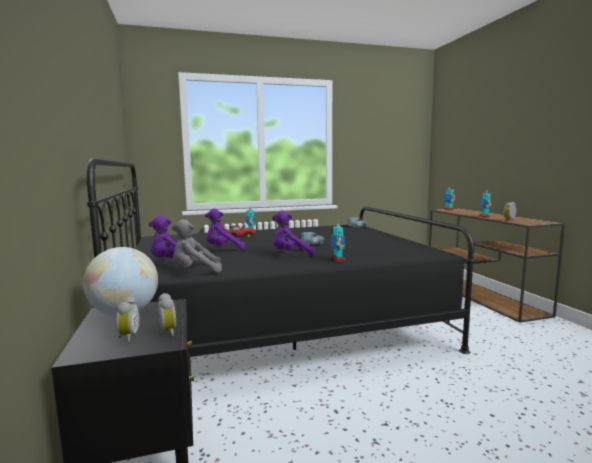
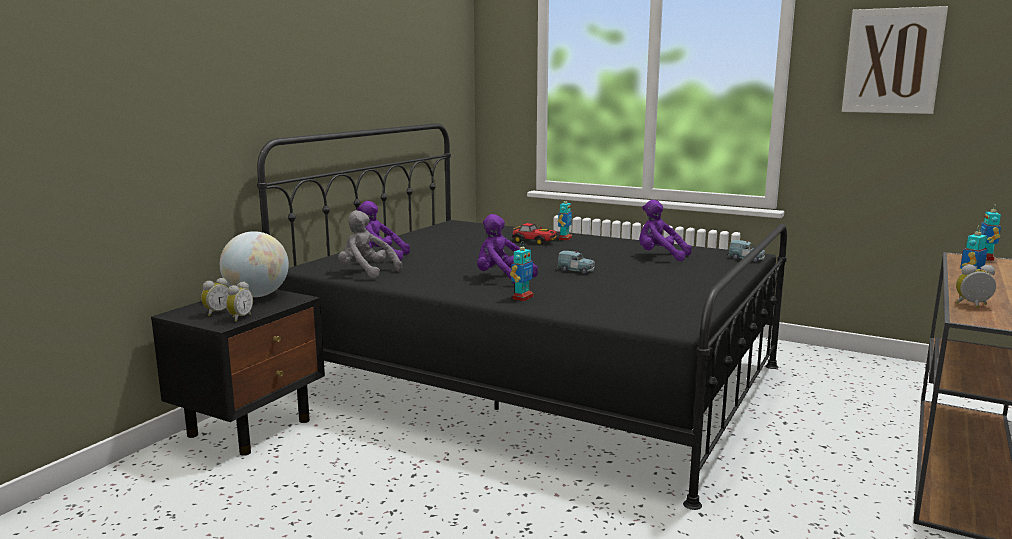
camera: 45 degrees right, 5 degrees up
(223, 249) = (463, 254): purple plush toy -> purple plush toy (660, 256)
(375, 128) = (892, 61): none -> picture

